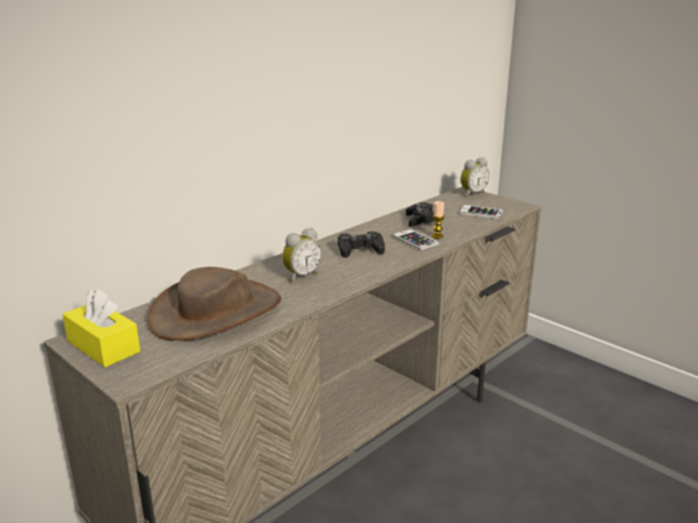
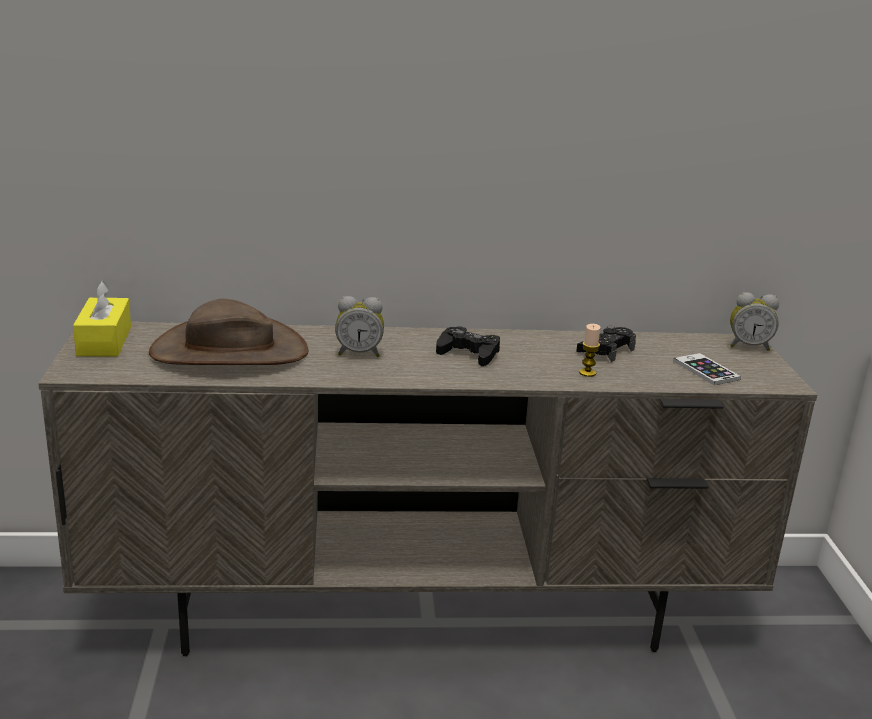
camera: 40 degrees right, 0 degrees up
(414, 240) = (549, 367): phone -> none

